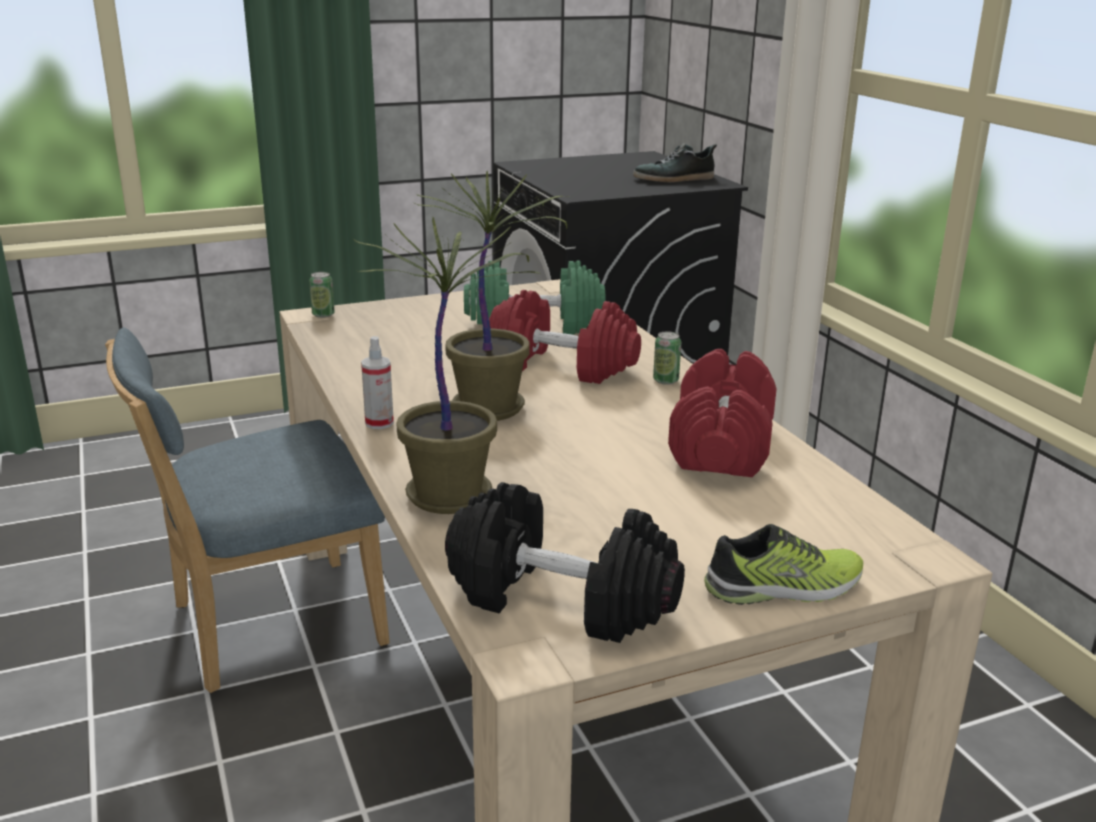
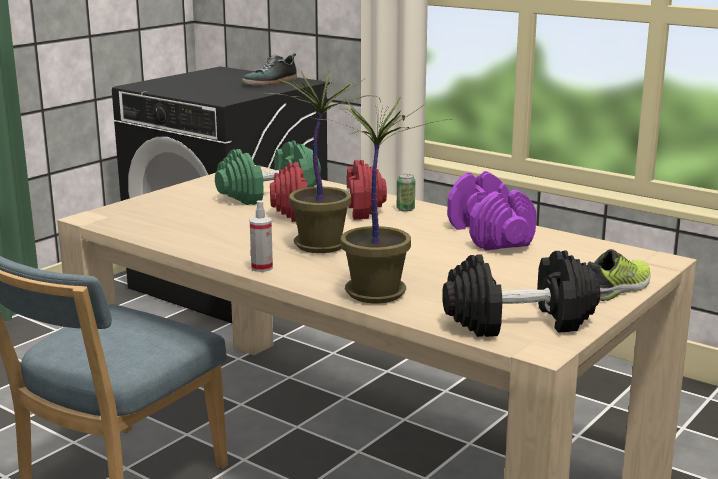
camera: 30 degrees left, 5 degrees down
(323, 315) = (100, 215): can -> none
(720, 446) = (488, 235): red dumbbell -> purple dumbbell

